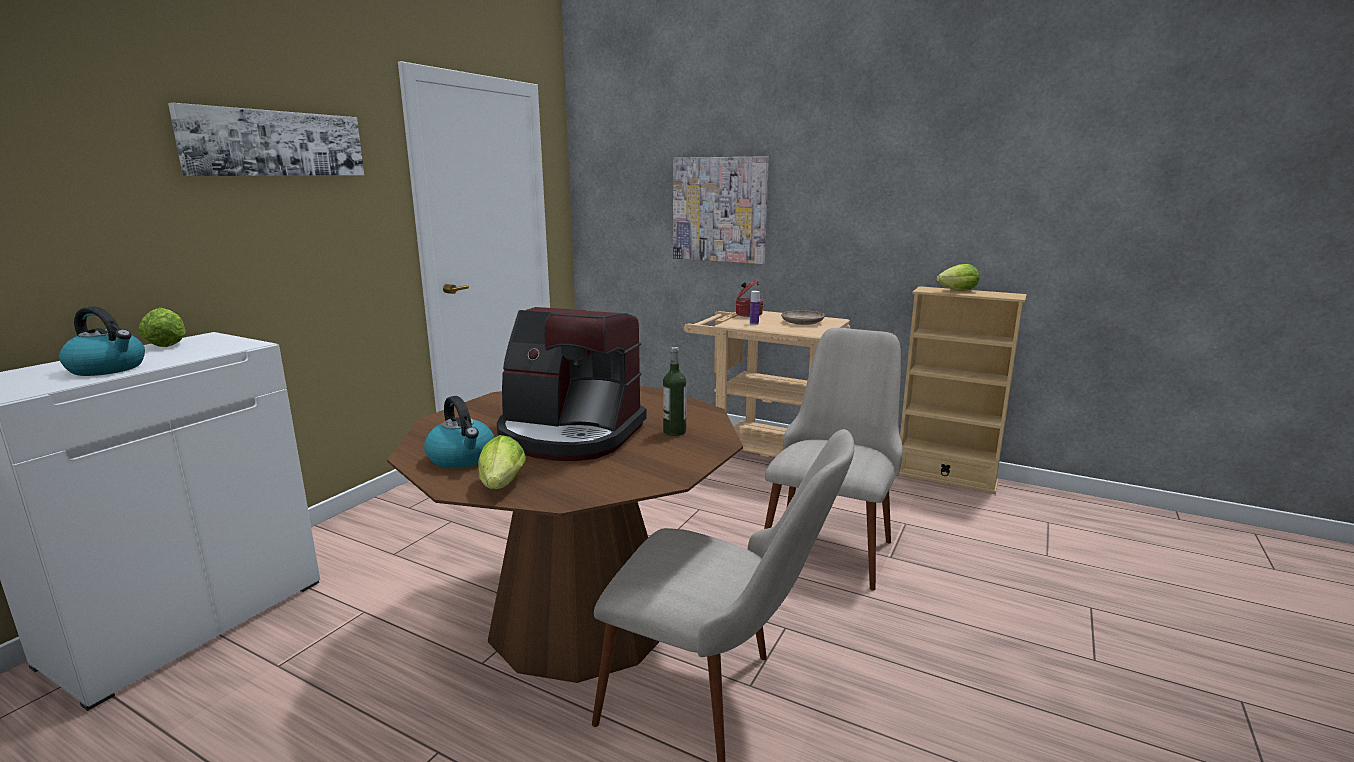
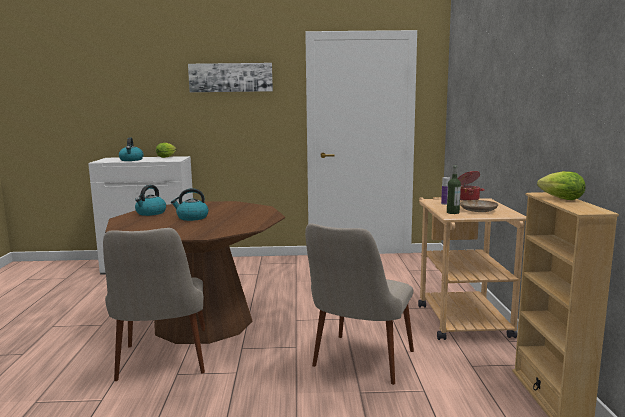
camera: 60 degrees right, 5 degrees down
(501, 487) = (124, 222): lettuce -> none
(570, 434) = (192, 218): coffee machine -> kettle
(674, 432) = (214, 228): bottle -> bottle (453, 212)
(719, 209) = (487, 114): picture -> none
(831, 540) = (358, 366): beige chair -> beige chair turned 120 degrees clockwise

